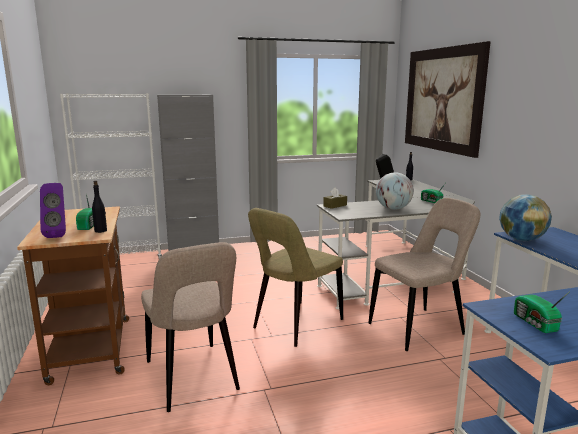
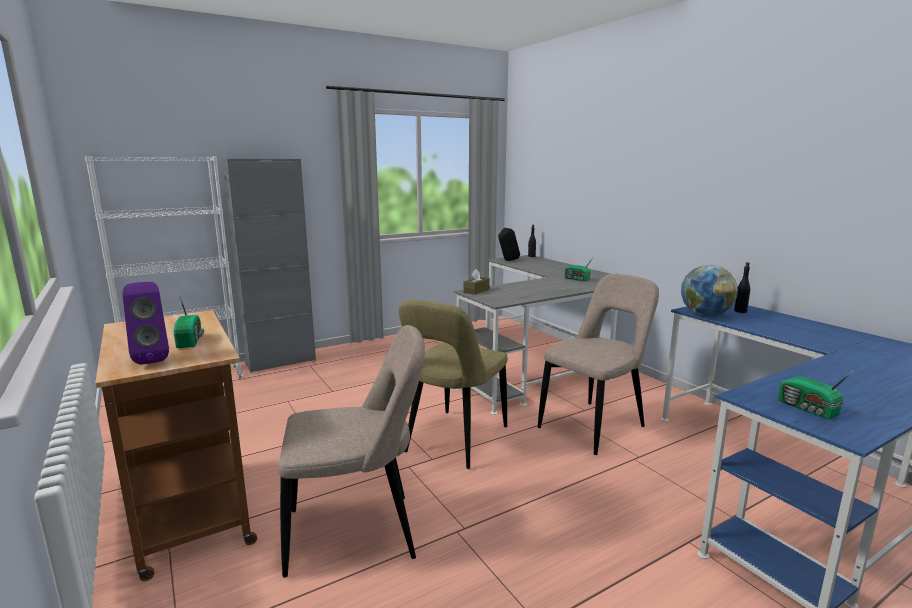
camera: 15 degrees left, 0 degrees up
(101, 231) = (214, 346): black bottle -> black bottle (740, 311)
(193, 379) = (358, 533): beige chair -> beige chair turned 60 degrees counterclockwise
(393, 209) = (544, 290): globe -> none
(442, 99) = (570, 164): picture -> none

